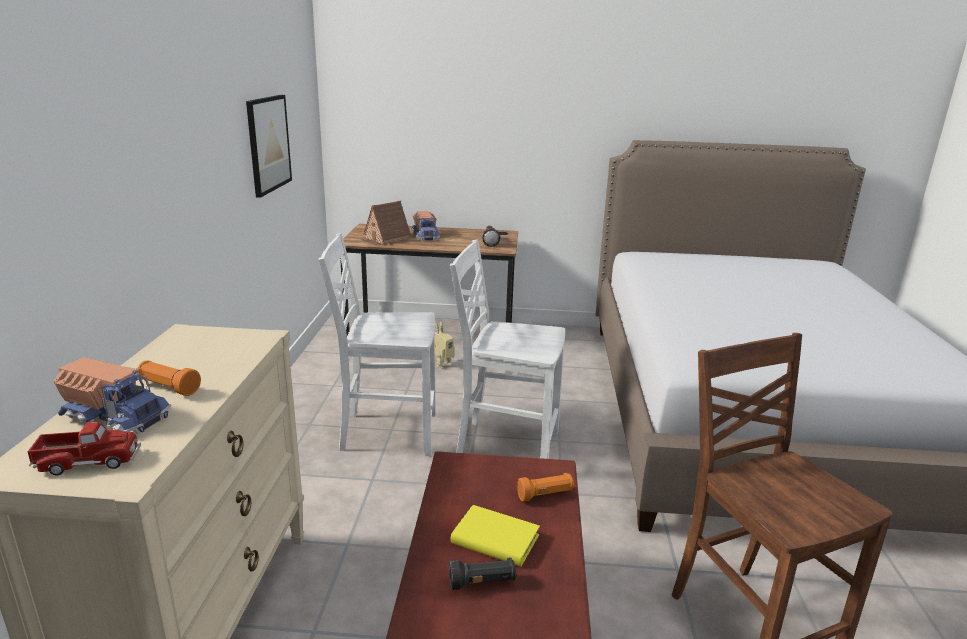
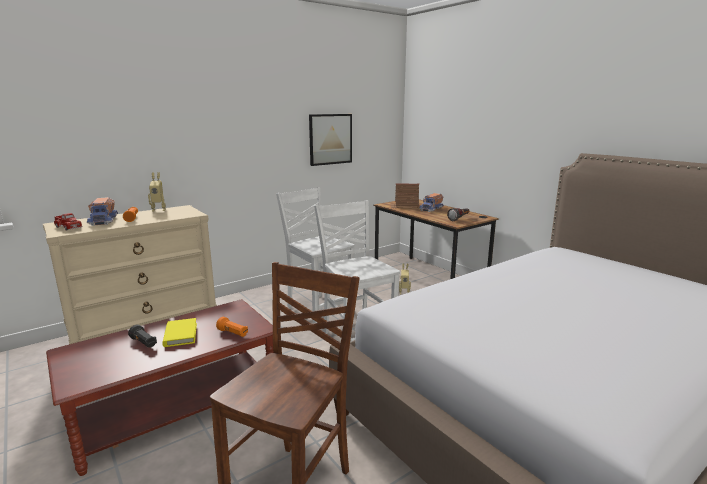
camera: 50 degrees right, 5 degrees down
(151, 352) = (159, 209): none -> toy robot

